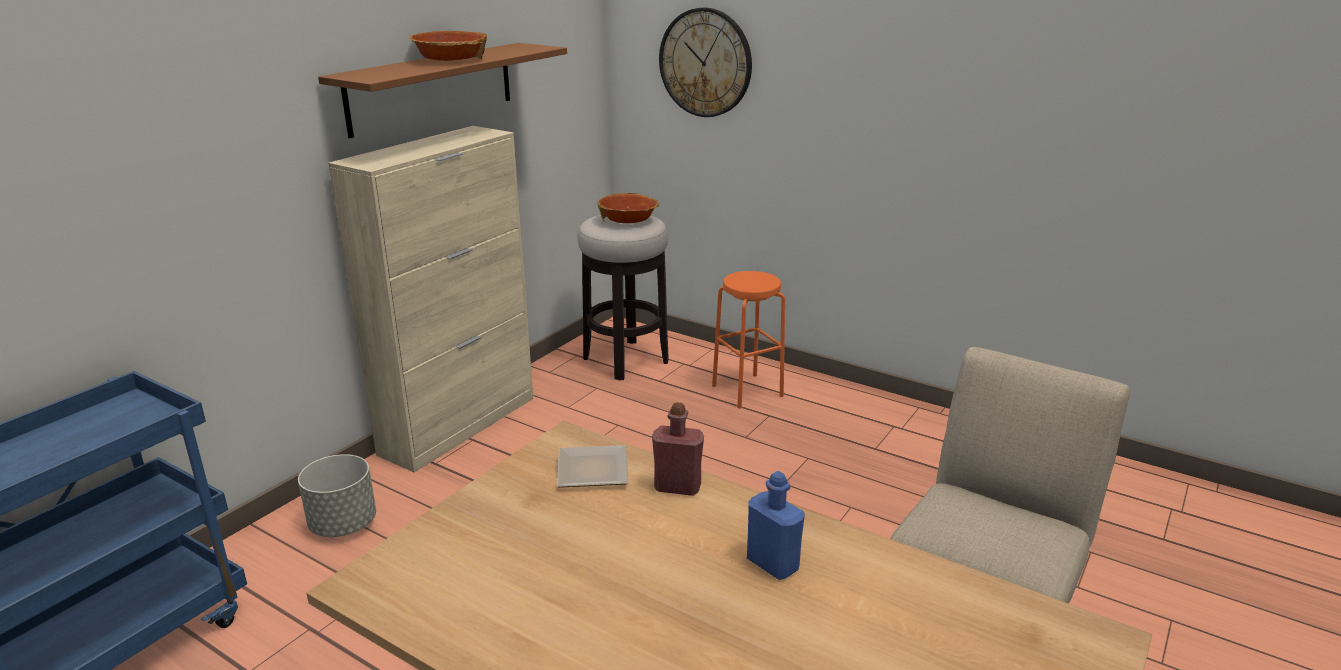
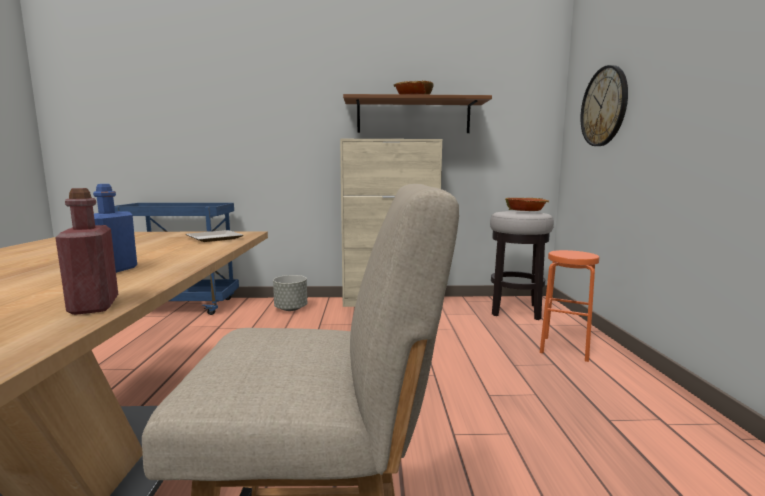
camera: 55 degrees right, 15 degrees down
(677, 487) = (208, 248): red bottle -> red bottle (94, 306)

